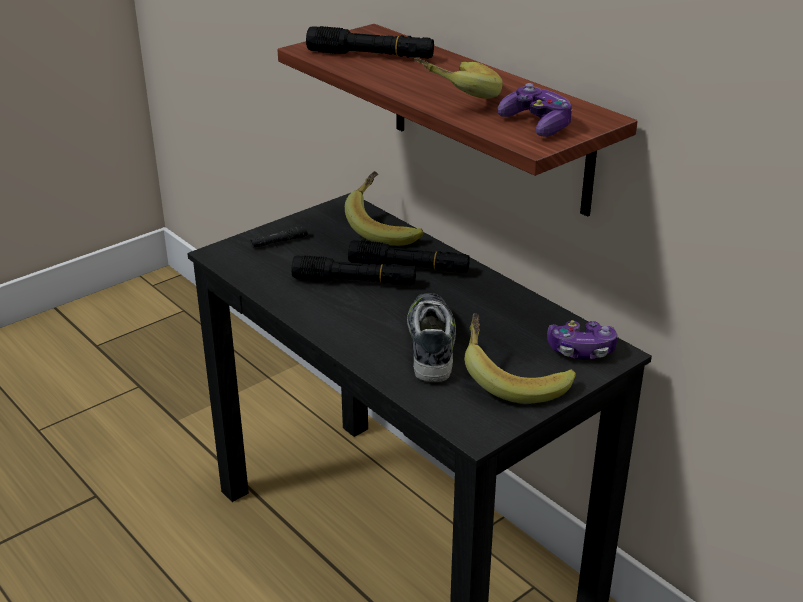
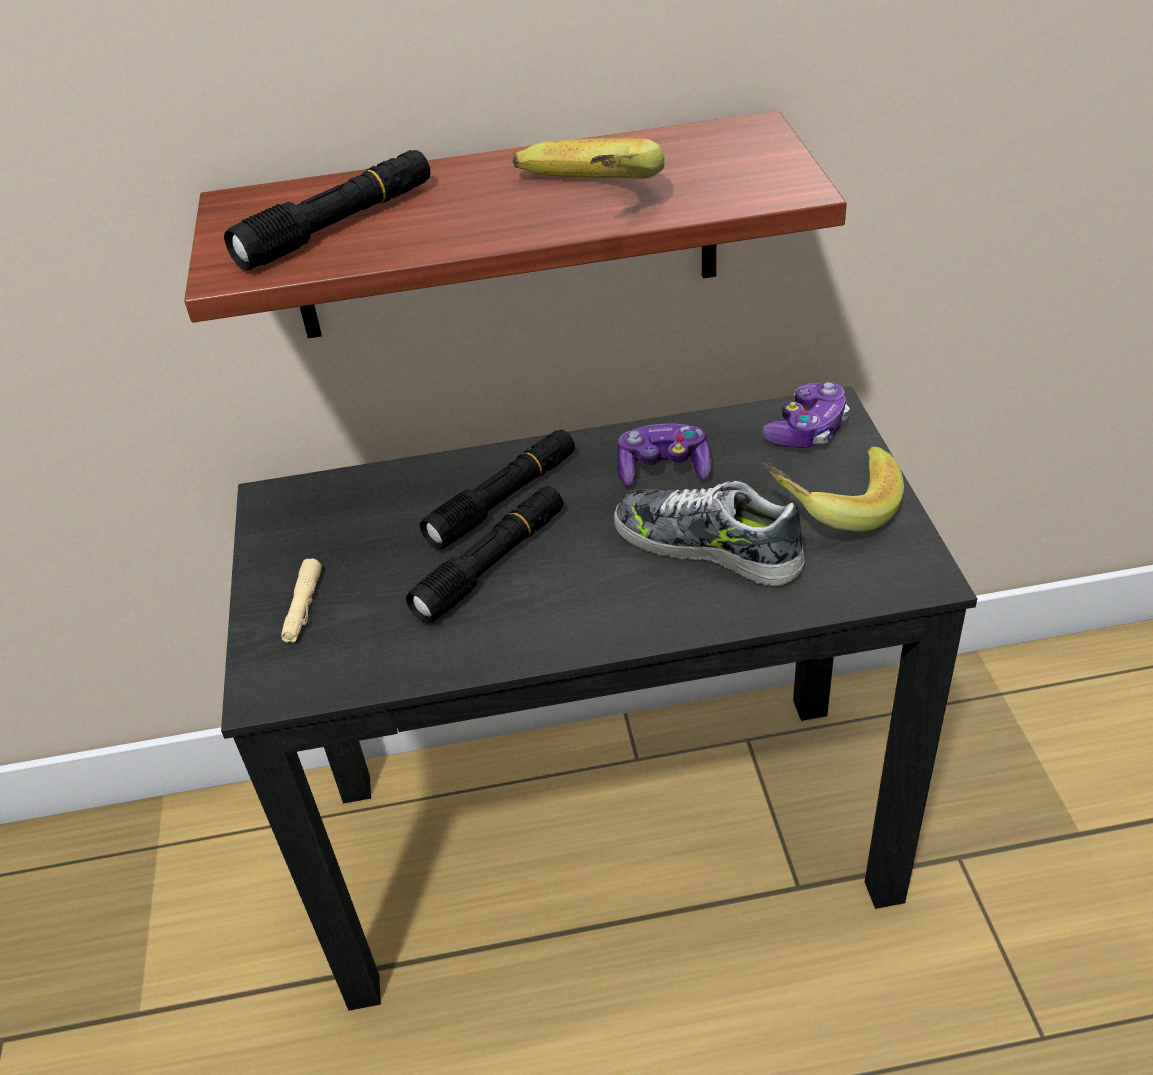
camera: 55 degrees left, 10 degrees up
(279, 242) = (303, 607): black flashlight -> beige flashlight
(385, 228) = (378, 485): banana -> none
(536, 125) = (737, 172): game controller -> game controller (663, 469)

